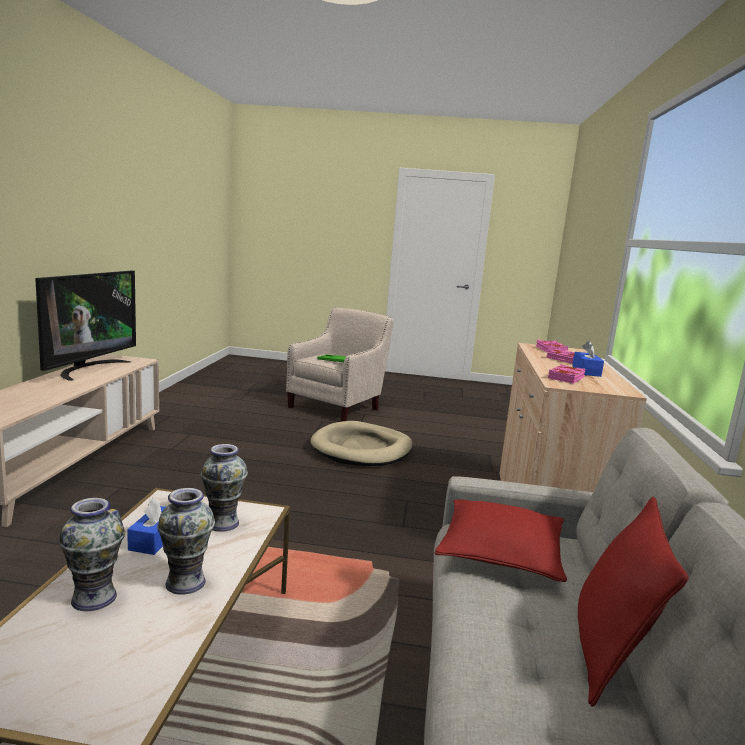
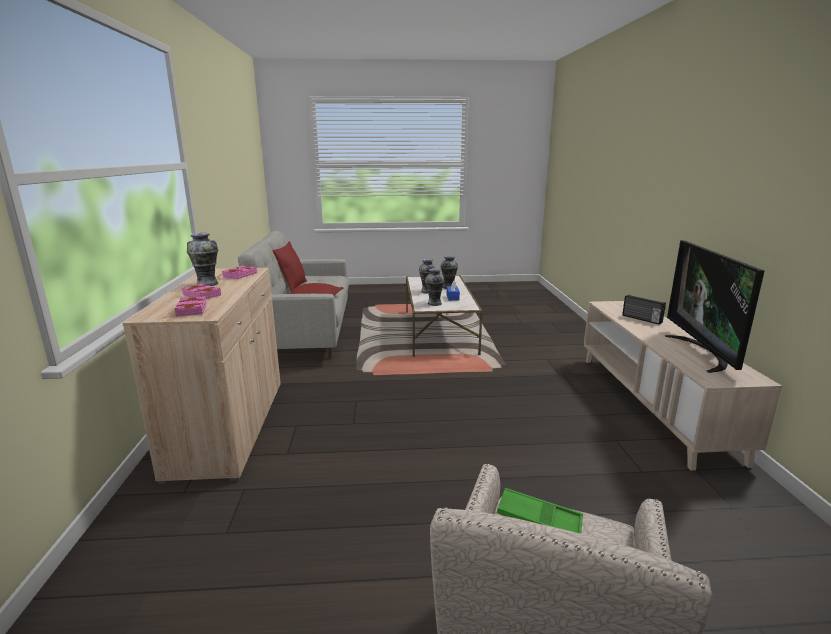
camera: 170 degrees right, 5 degrees up
(28, 396) = (641, 319): none -> radio
(362, 449) = (420, 496): beige dog bed -> none
(586, 371) = (207, 284): blue tissue box -> vase

